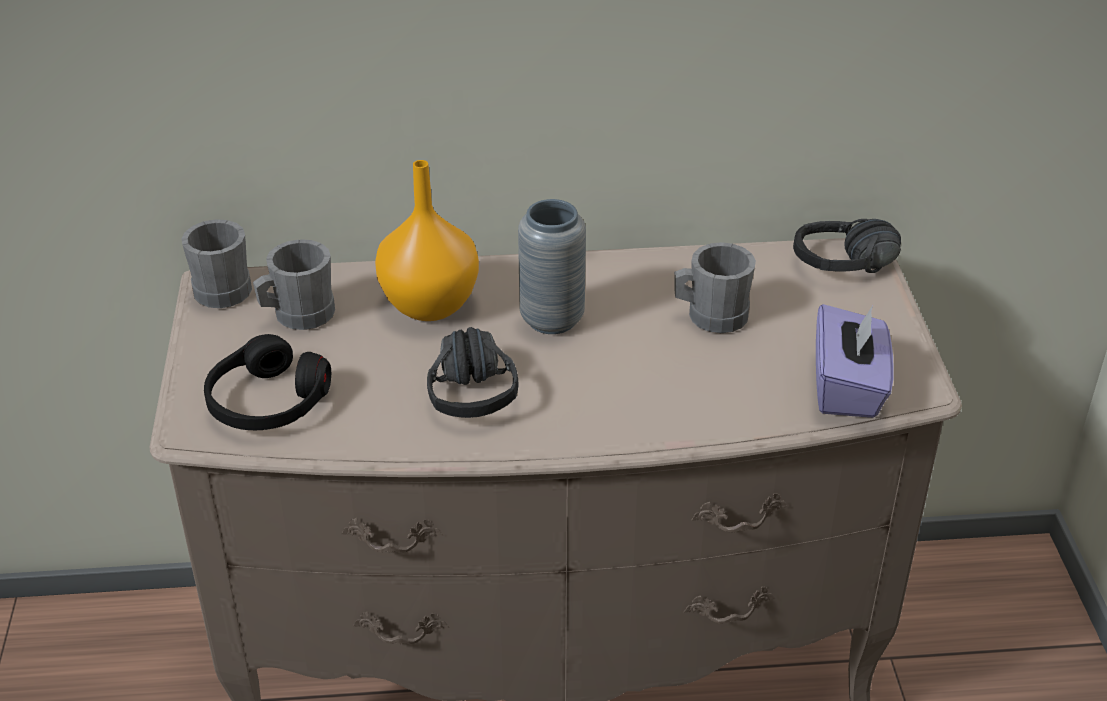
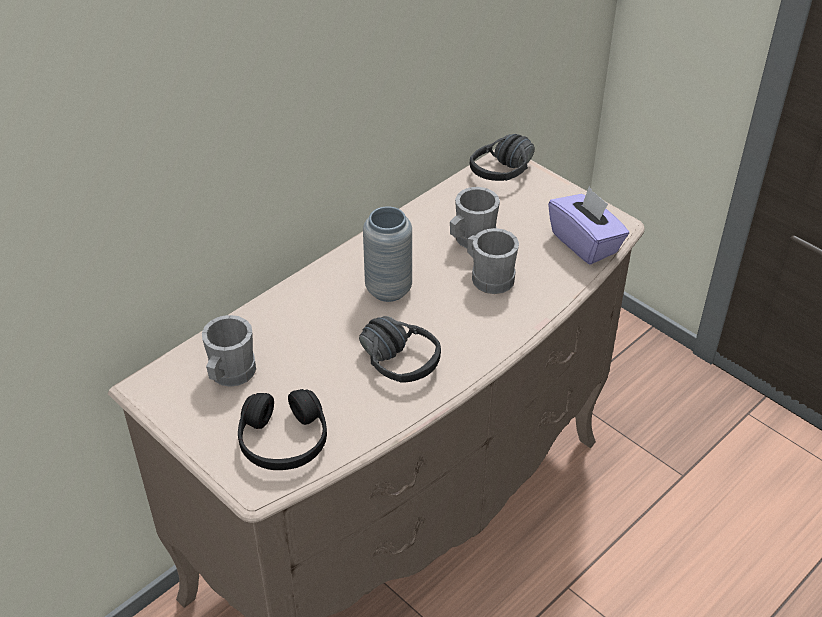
camera: 40 degrees left, 5 degrees up
(223, 287) = (154, 384): grey mug -> grey mug (489, 277)
(431, 304) = (306, 319): orange vase -> none

